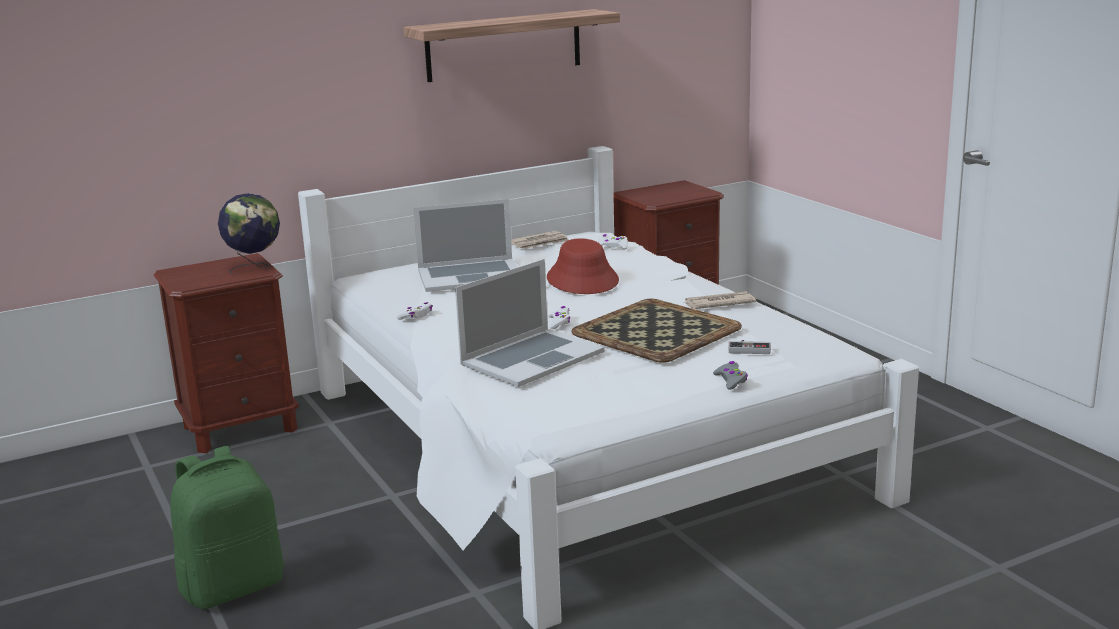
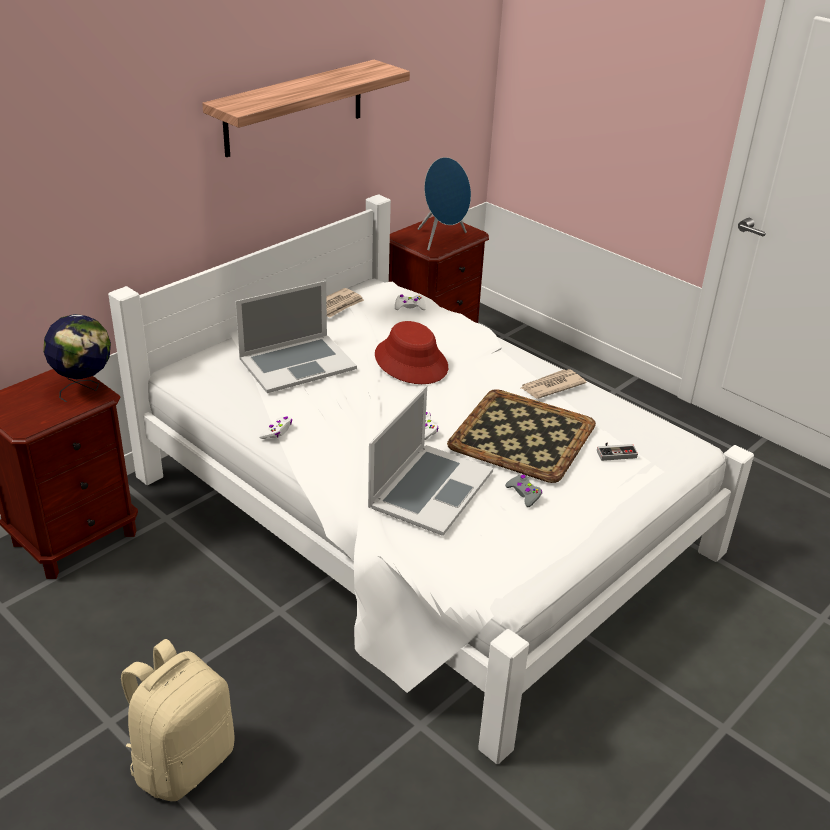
camera: 20 degrees left, 15 degrees up
(233, 586) = (183, 761): green backpack -> beige backpack
(670, 195) = (442, 239): none -> blue speaker
(731, 381) = (623, 500): grey game controller -> grey game controller (524, 494)

